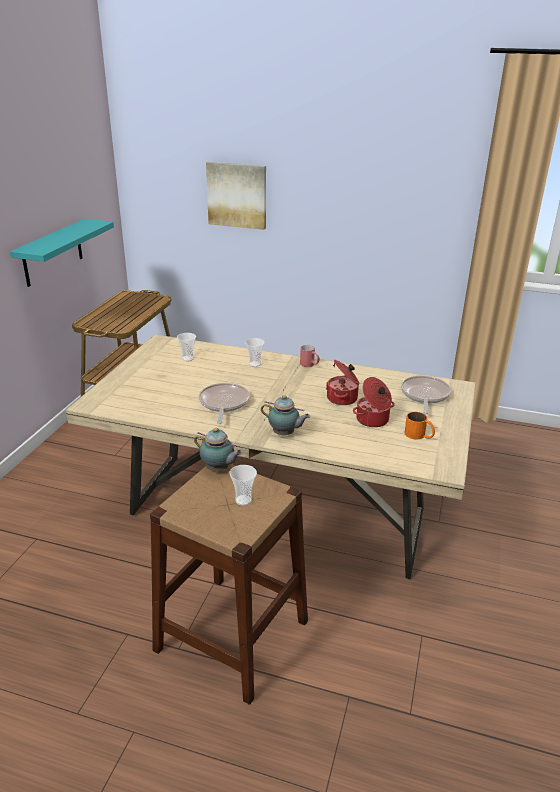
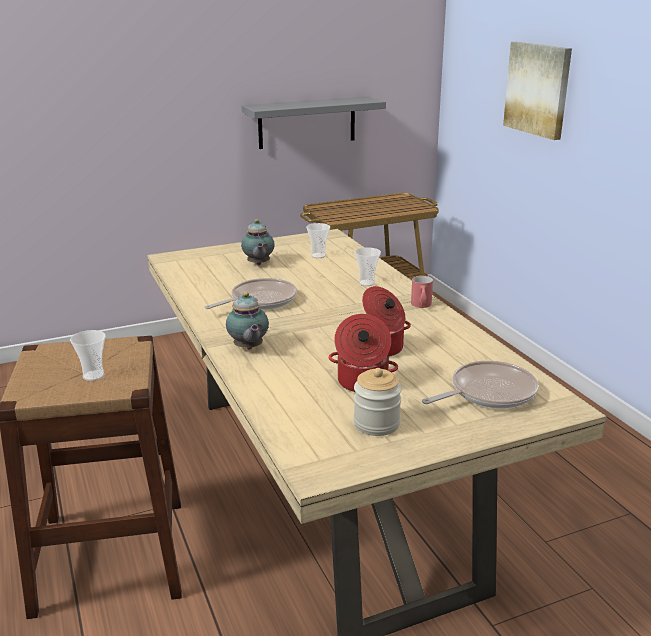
camera: 50 degrees right, 5 degrees down
(53, 252) = (307, 122): turquoise shelf -> grey shelf
(218, 469) = (132, 343): teapot -> teapot (258, 264)
(419, 435) = (376, 424): orange mug -> jar

